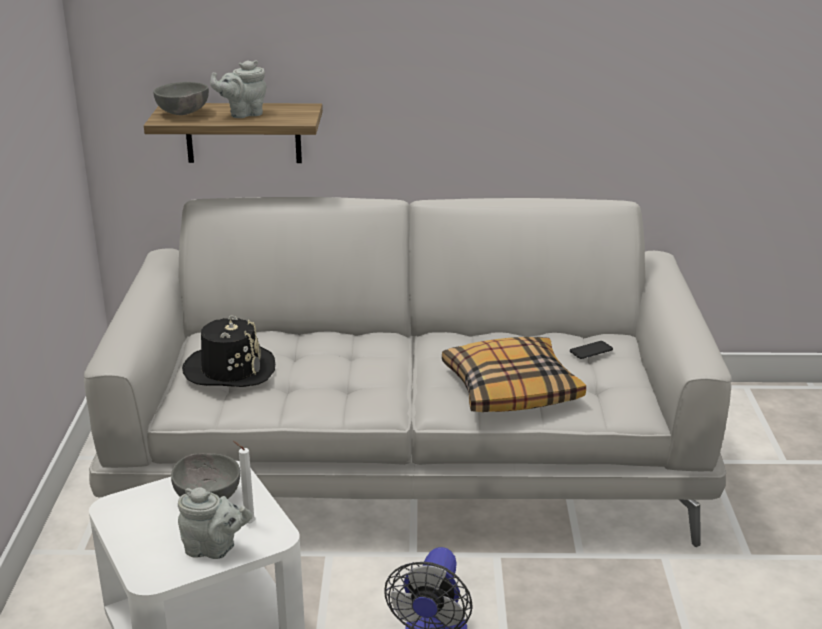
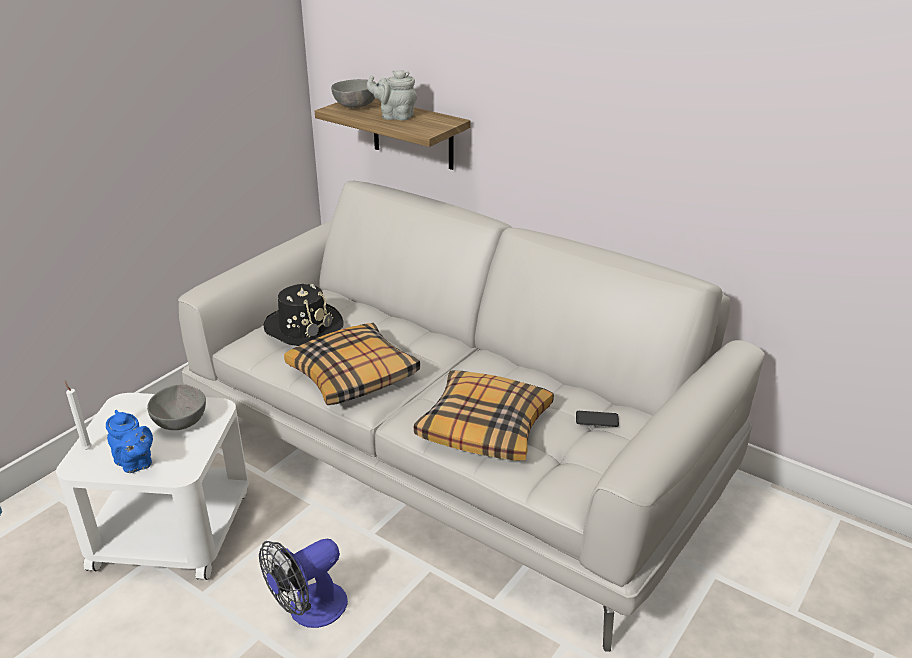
camera: 35 degrees right, 5 degrees up
(214, 549) = (135, 464): grey teapot -> blue teapot
(247, 523) = (178, 454): white candle -> white candle (87, 448)
(338, 393) = (353, 376): none -> pillow

